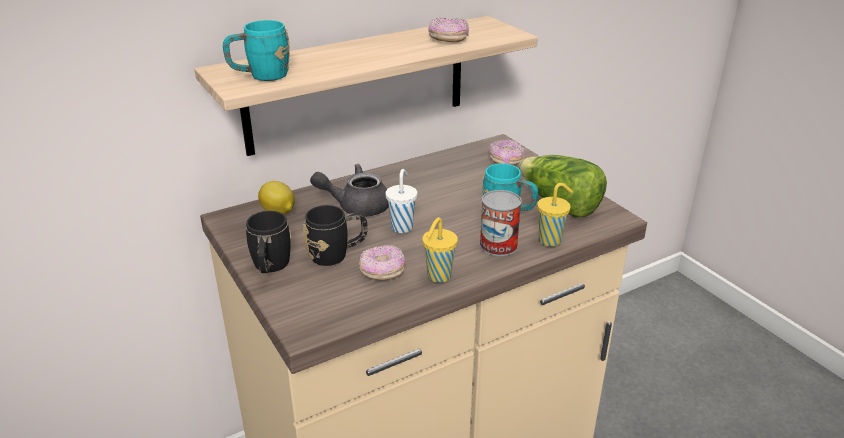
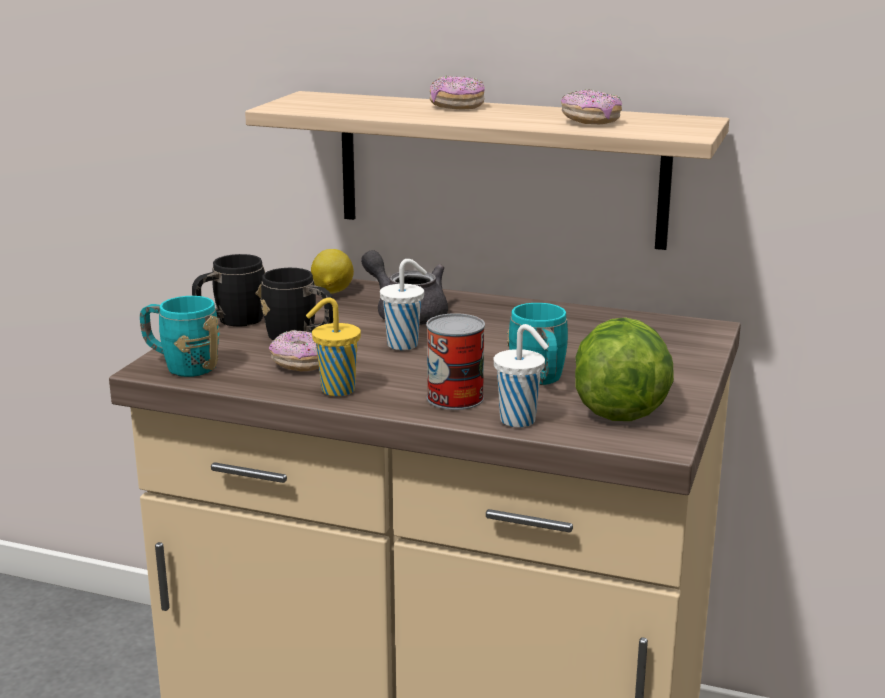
camera: 50 degrees right, 10 degrees down
(260, 76) = (320, 105): turquoise mug -> turquoise mug (181, 366)
(506, 160) = (668, 343): donut -> donut (456, 106)
(551, 241) = (520, 421): yellow cup -> white cup

